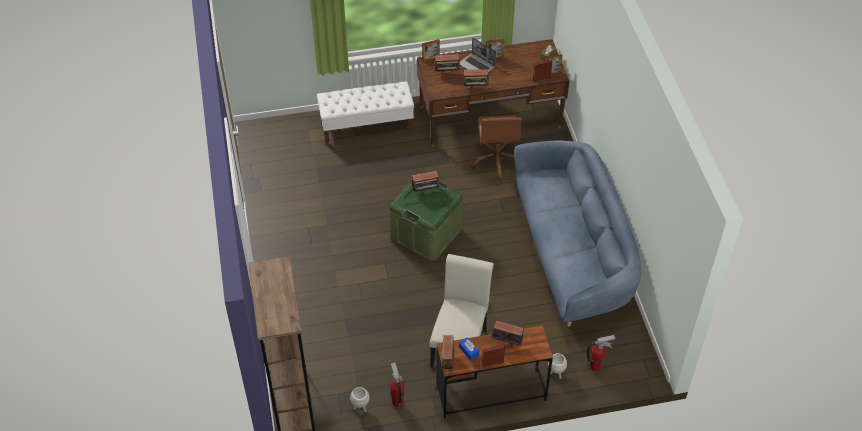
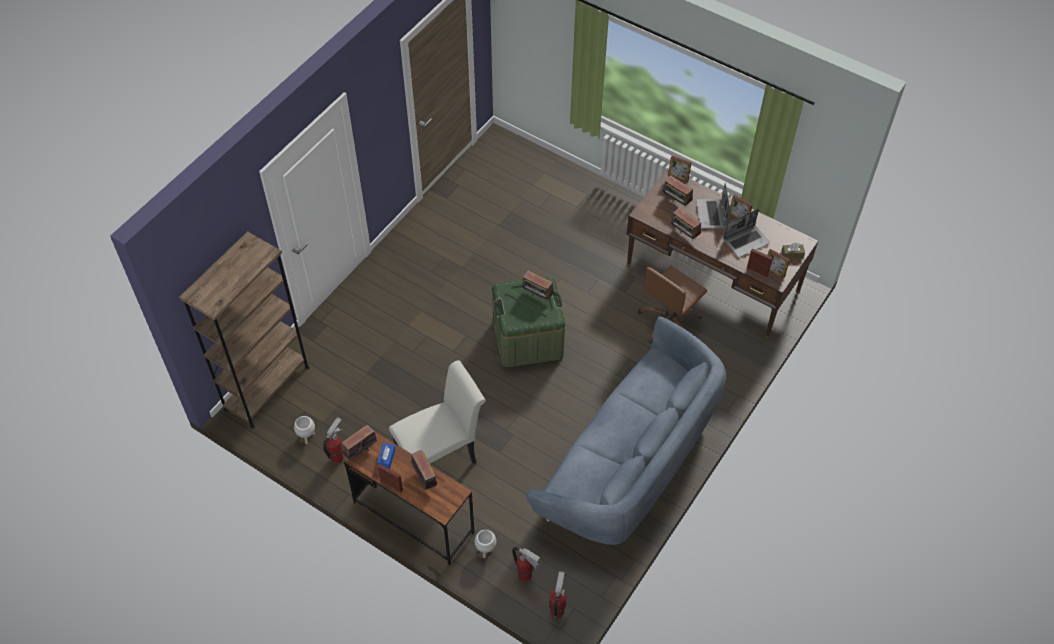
camera: 45 degrees right, 5 degrees up
(367, 126) = (594, 206): white bench -> none
(514, 67) = (746, 241): none -> laptop
(636, 369) = (557, 611): none -> fire extinguisher

